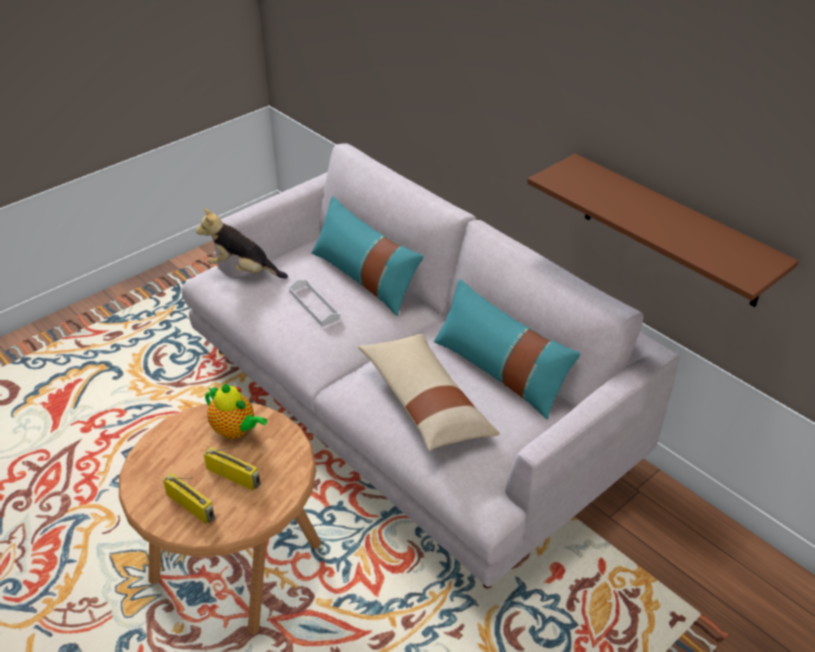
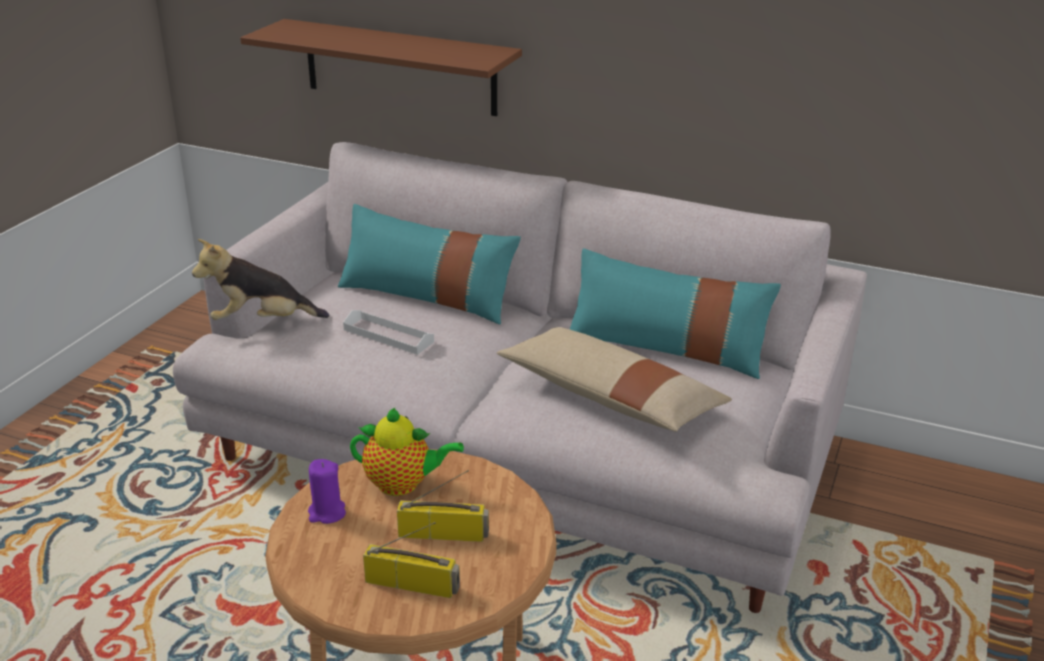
camera: 25 degrees left, 10 degrees down
(178, 436) = (327, 513): none -> purple candle
(671, 231) = (836, 121): brown shelf -> brown shelf (400, 67)

